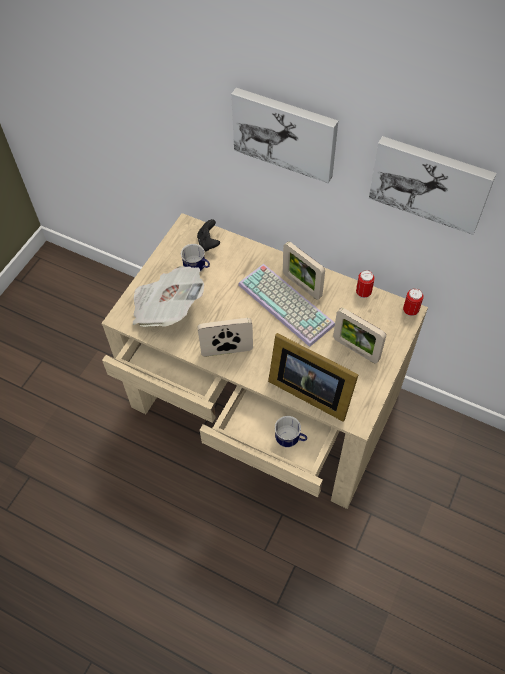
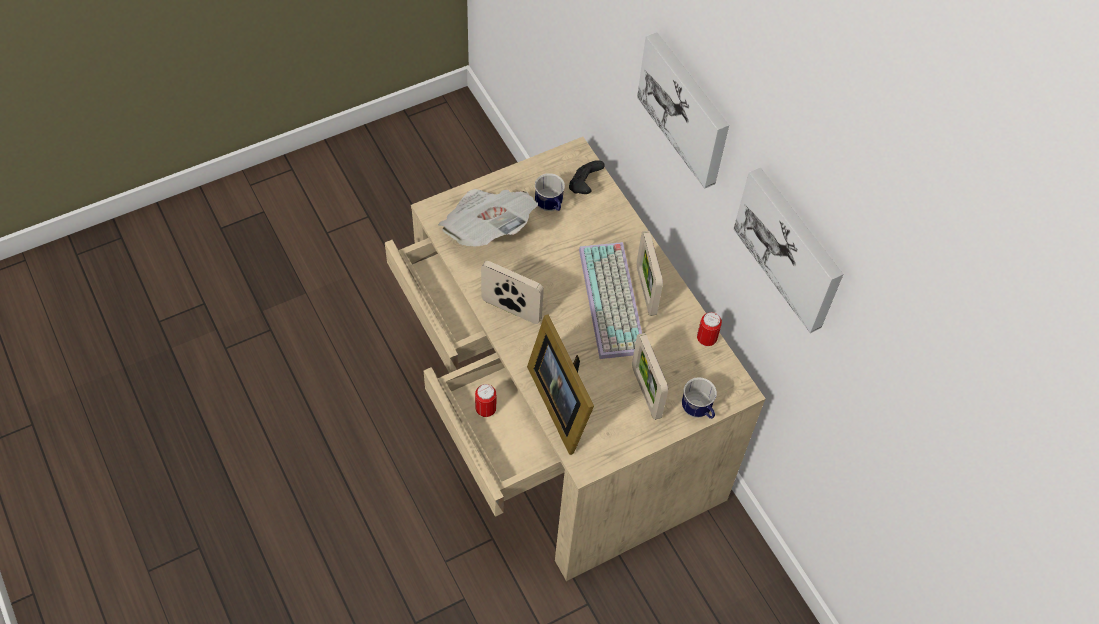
camera: 30 degrees right, 0 degrees up
(290, 440) = (513, 443): mug -> mug (698, 411)
(410, 310) = (742, 390): can -> can (485, 409)

